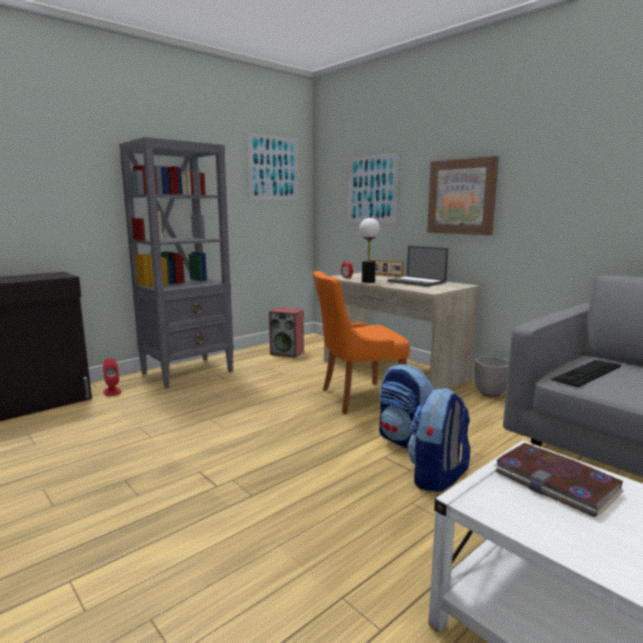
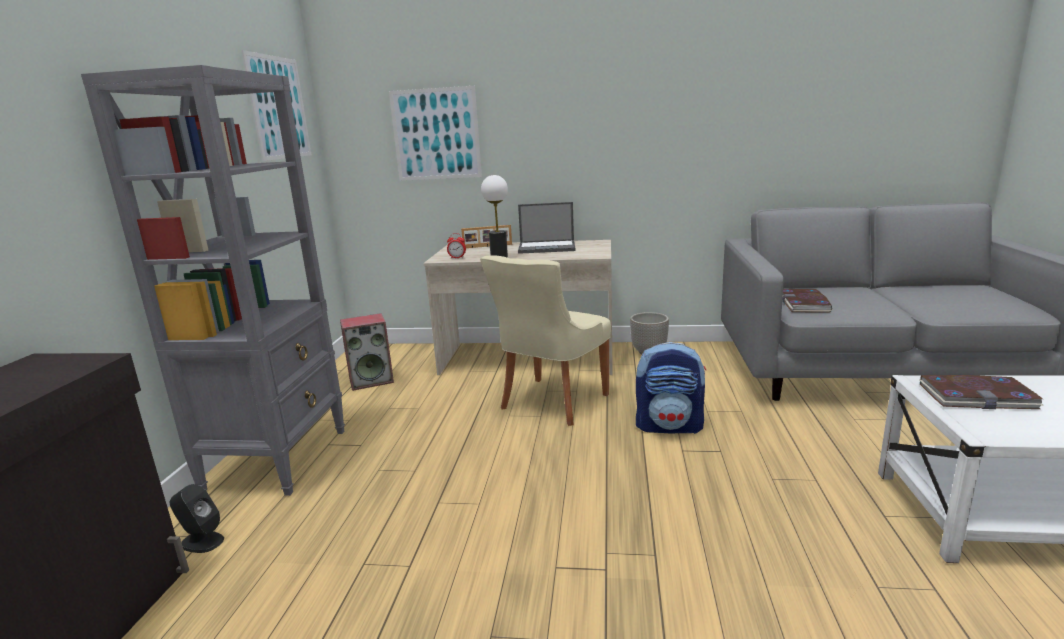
camera: 40 degrees left, 5 degrees up
(112, 391) = (201, 541): red speaker -> black speaker
(357, 398) = (551, 403): orange chair -> beige chair
(437, 477) = (748, 446): backpack -> none
(462, 197) = (575, 140): picture -> none
(587, 373) = (804, 304): keyboard -> book

